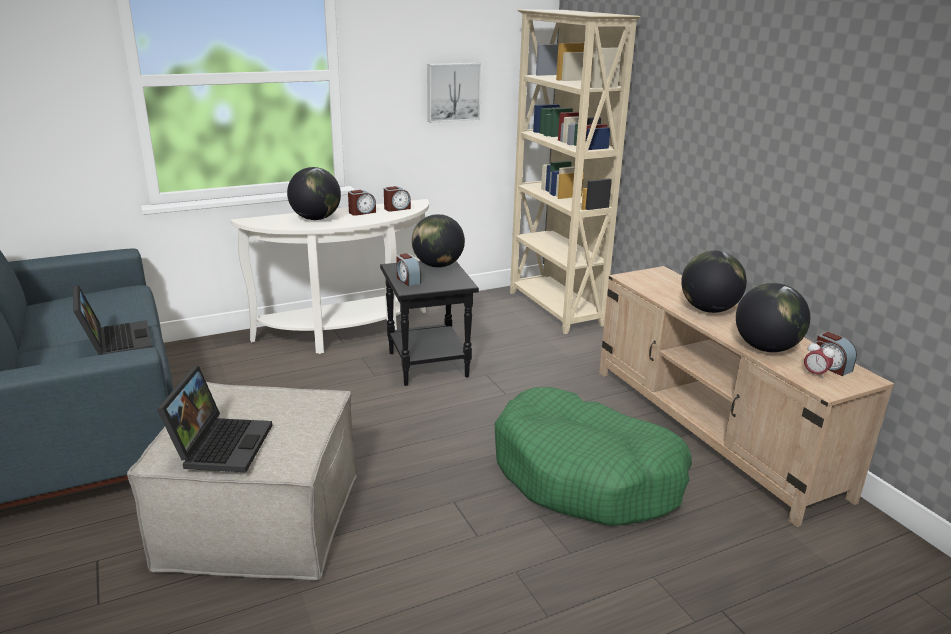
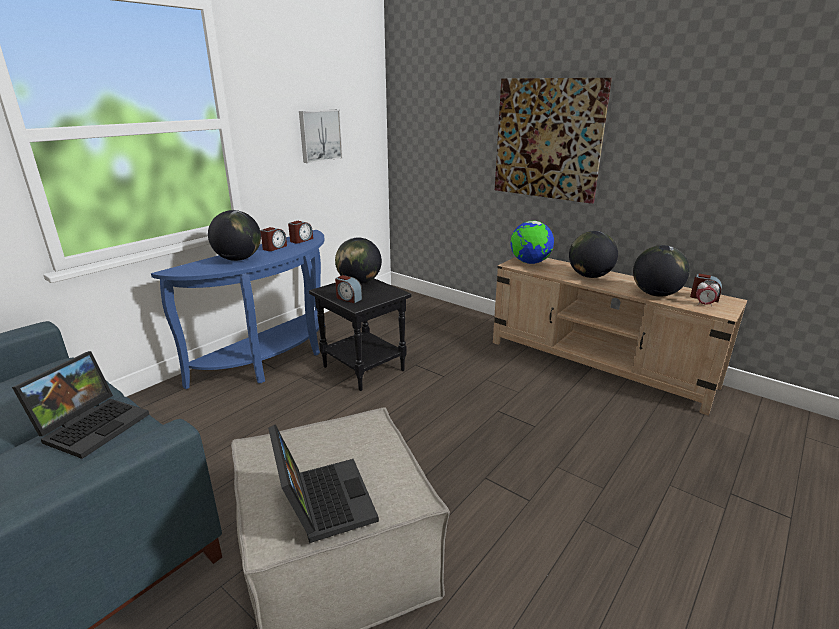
camera: 25 degrees left, 0 degrees up
(115, 341) = (93, 425): laptop -> laptop turned 75 degrees clockwise
(348, 334) = (273, 360): white console table -> blue console table
(554, 309) = (419, 303): beige bookcase -> none
(586, 475) = (556, 422): green dog bed -> none
(653, 279) = (529, 263): none -> globe
(701, 123) = (548, 139): none -> picture

